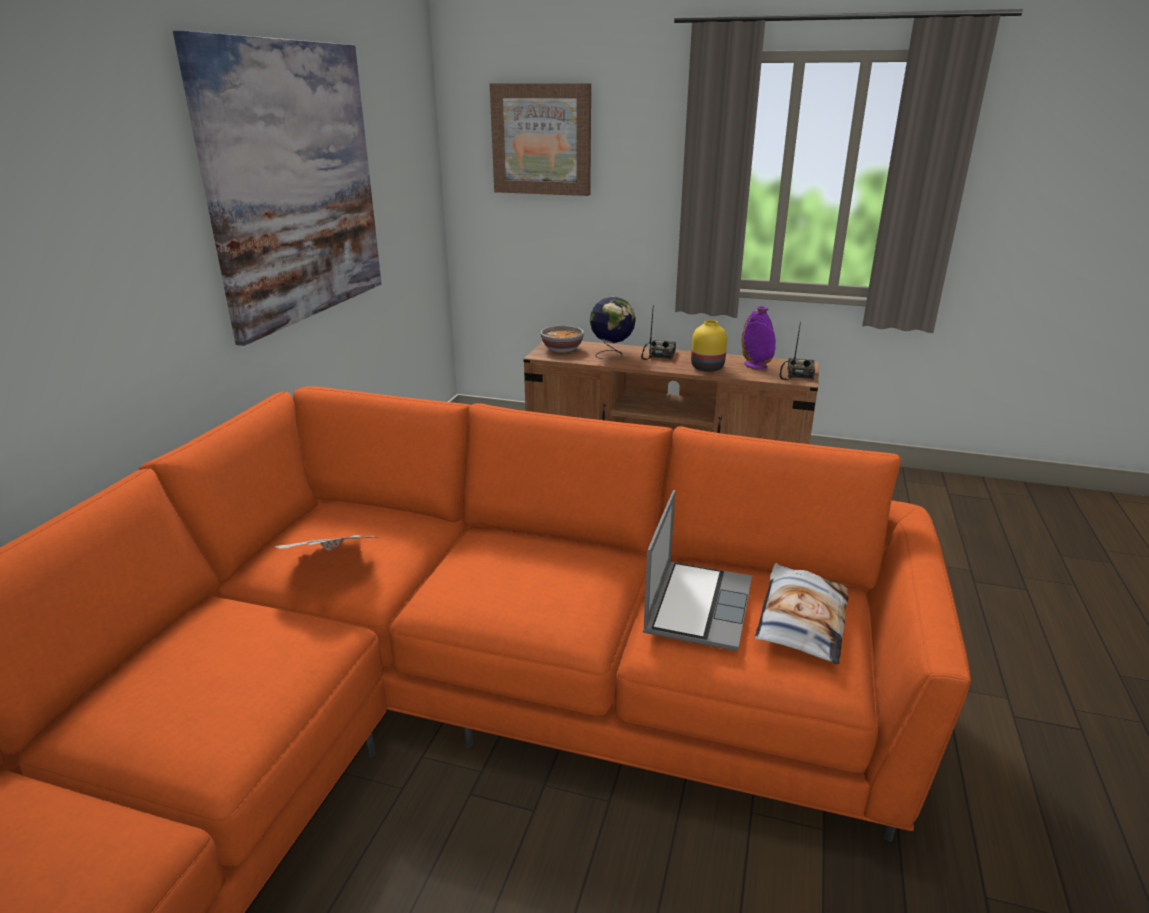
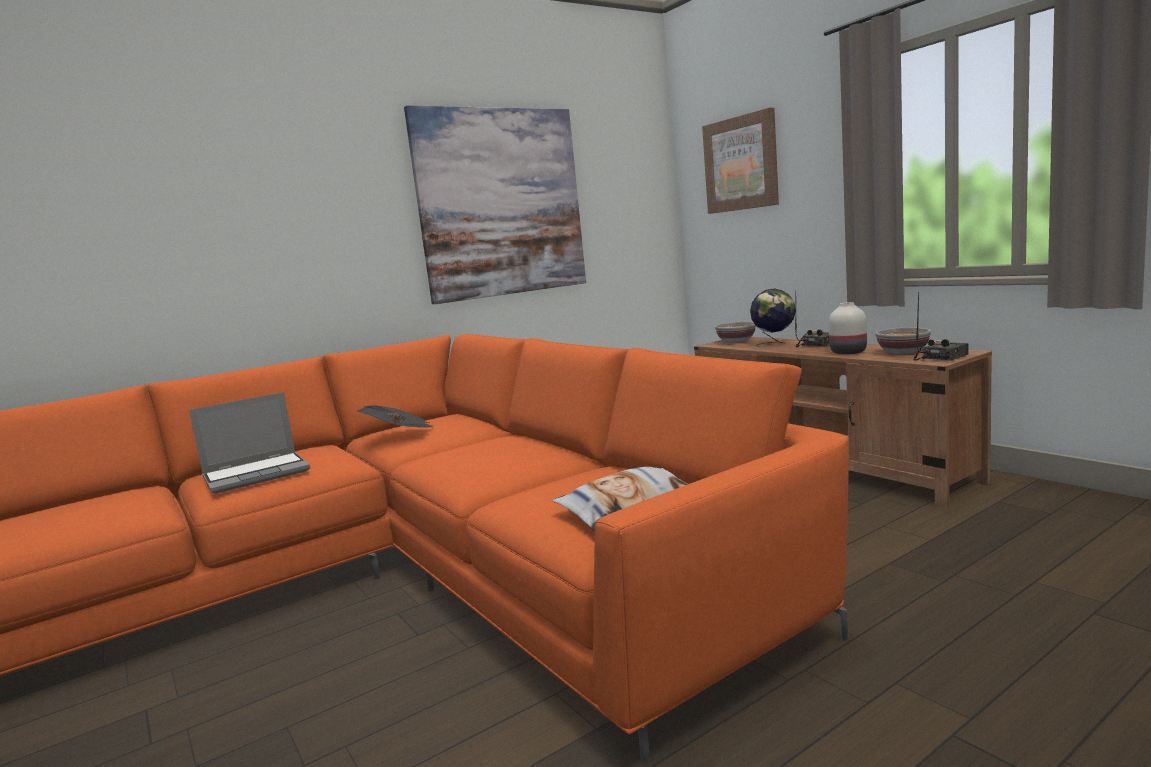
camera: 40 degrees right, 15 degrees down
(697, 606) = (565, 486): laptop -> laptop (258, 474)
(708, 367) = (849, 352): yellow vase -> white vase
(755, 366) = (903, 352): purple vase -> bowl

